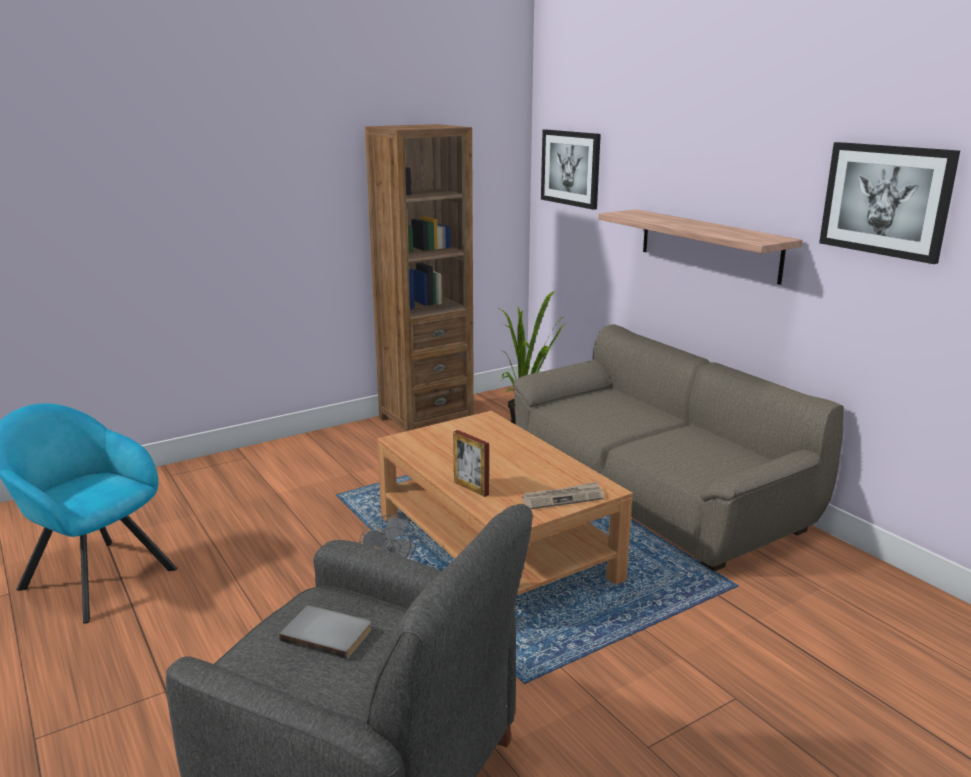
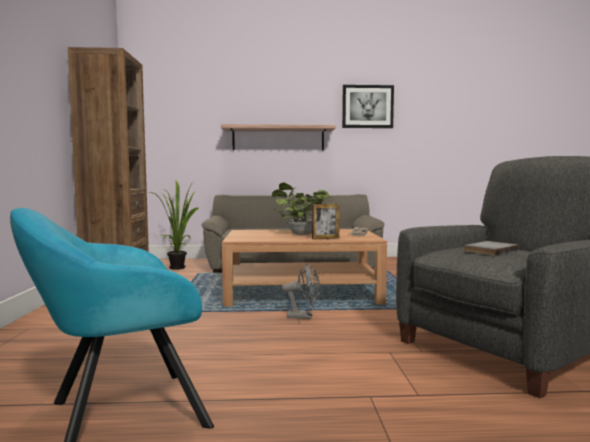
camera: 60 degrees left, 15 degrees down
(500, 460) = (299, 234): none -> potted plant
(570, 168) = (164, 109): picture -> none

